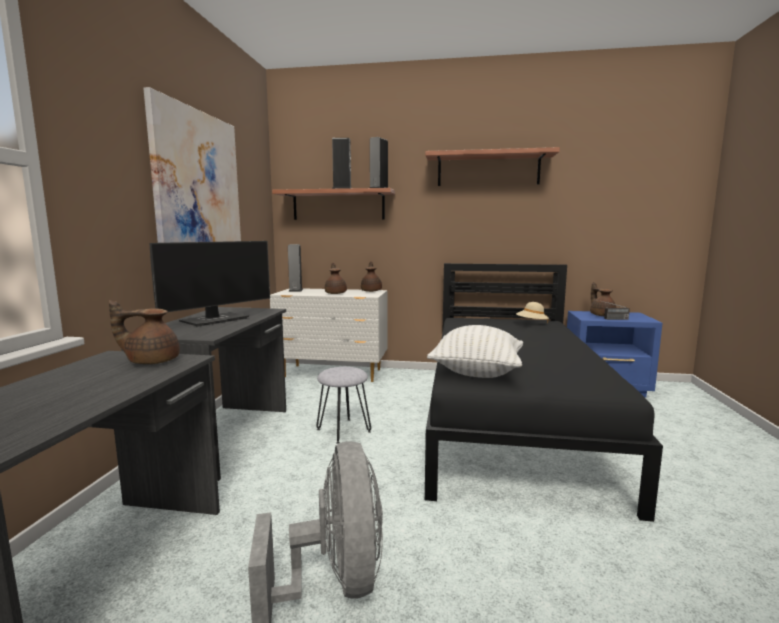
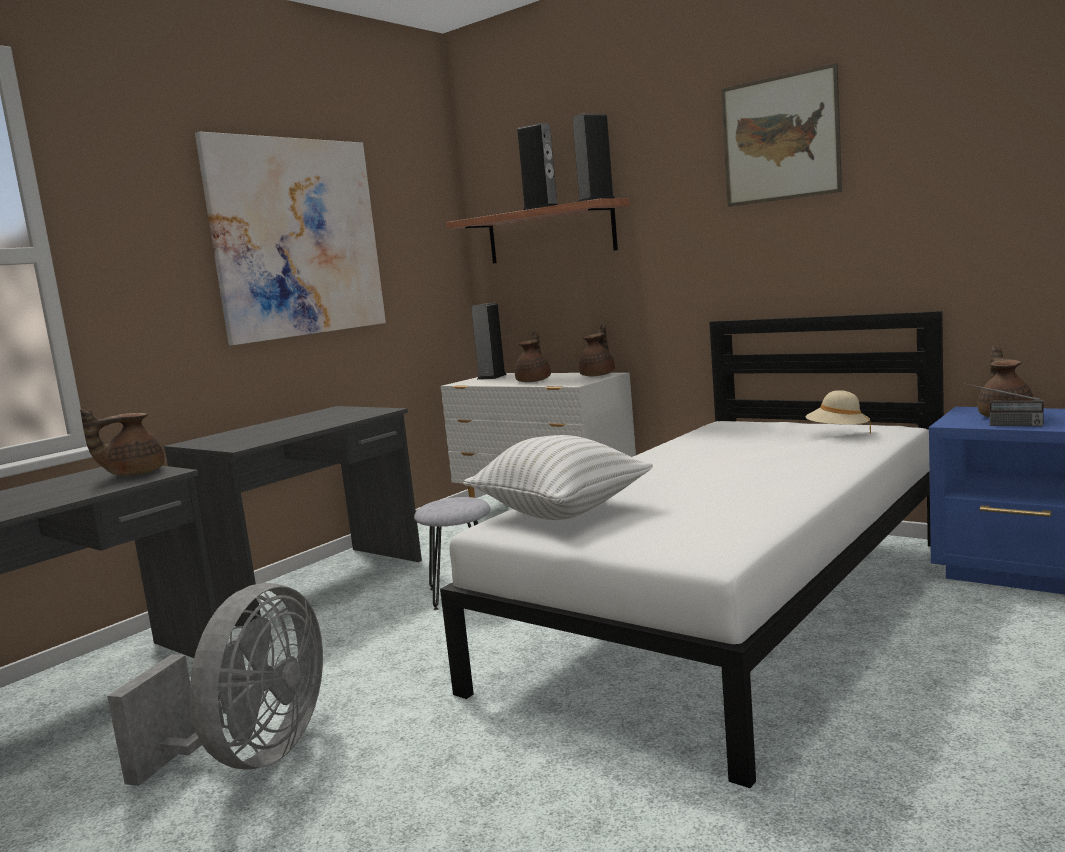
camera: 30 degrees right, 0 degrees up
(151, 361) = (133, 474): brown teapot -> brown teapot turned 60 degrees counterclockwise
(216, 320) = (293, 425): monitor -> none
(488, 170) = (780, 138): shelf -> picture
(511, 421) = (734, 610): black bed -> white bed

